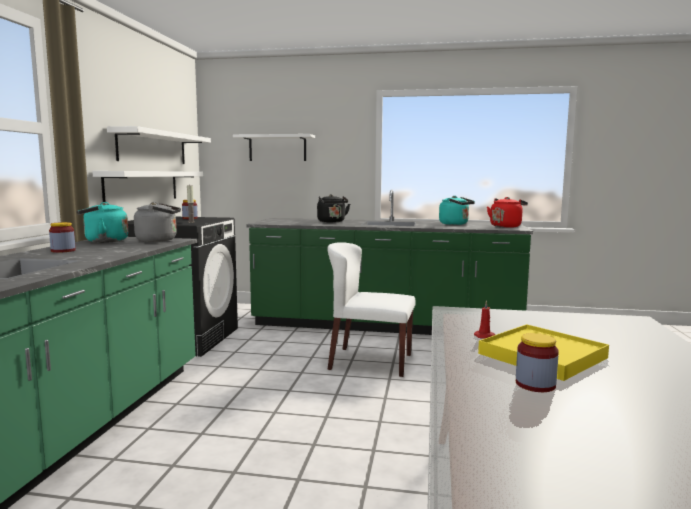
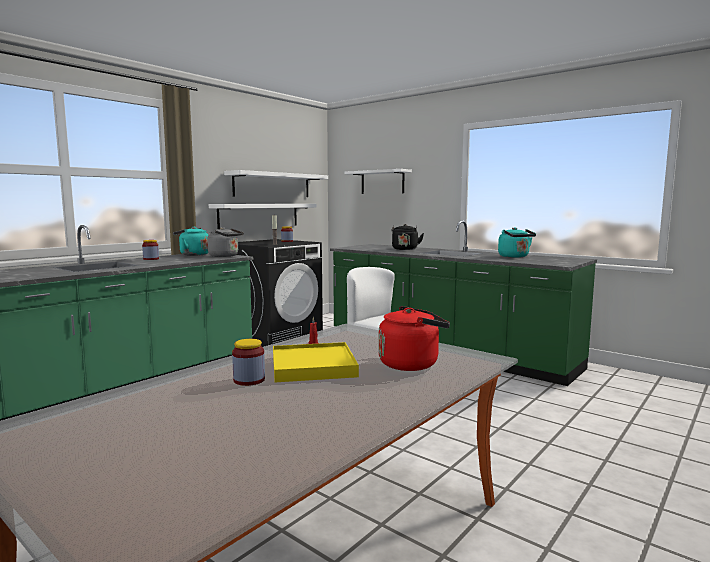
camera: 30 degrees right, 0 degrees up
(506, 226) = (560, 261): red kettle -> red kettle (412, 364)

